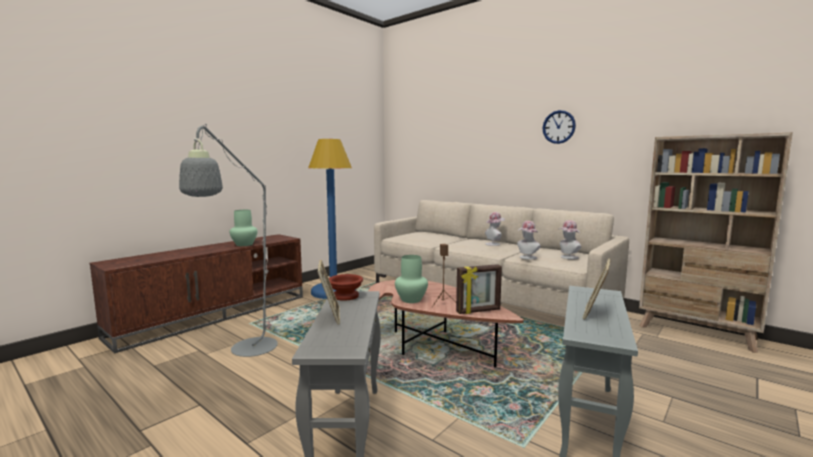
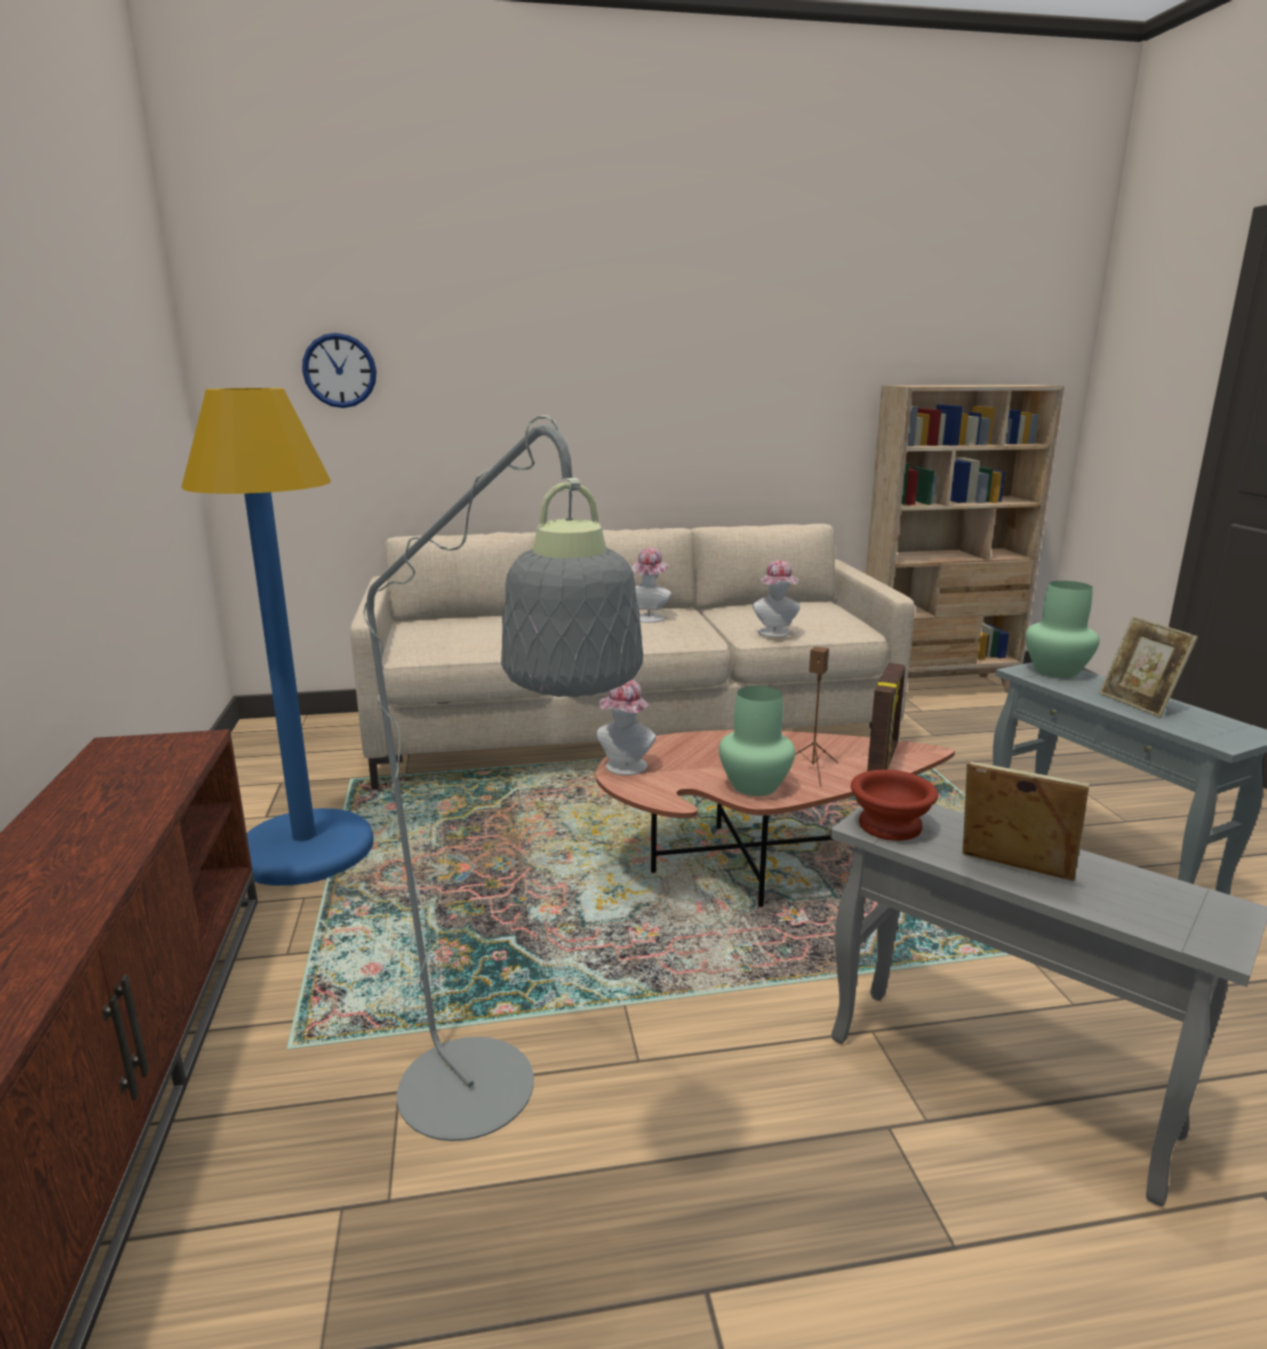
camera: 50 degrees left, 10 degrees up
(244, 244) = (129, 813): green vase -> green vase (1057, 671)
(558, 127) = (707, 354): wall clock -> wall clock (339, 370)
(567, 257) = (816, 616): hat -> hat (625, 769)

